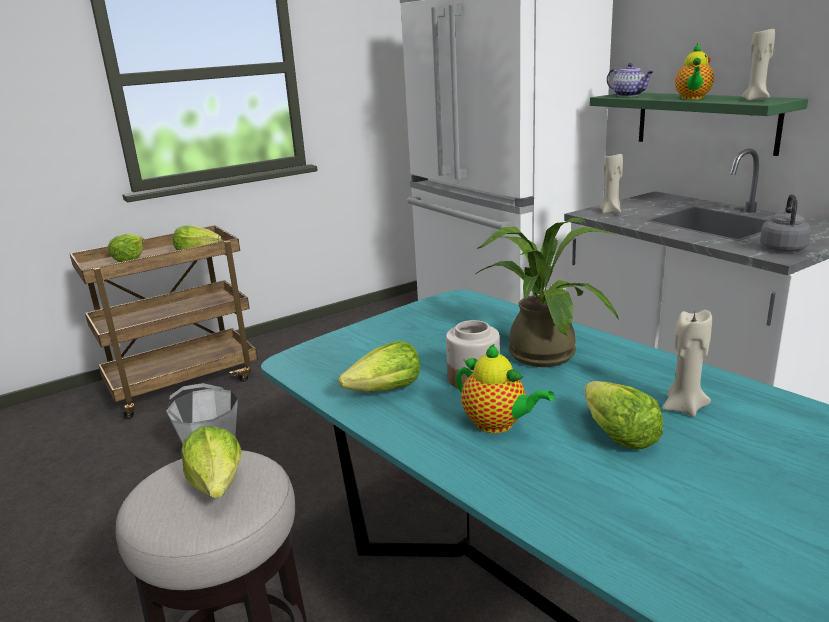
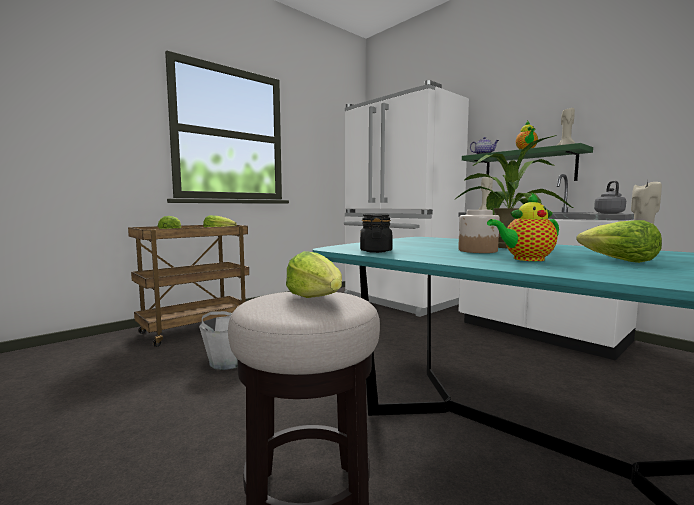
camera: 10 degrees left, 15 degrees down
(334, 378) = (375, 251): none -> black jar
(385, 391) = (421, 253): lettuce -> none
(498, 425) = (525, 259): teapot -> teapot turned 135 degrees clockwise

